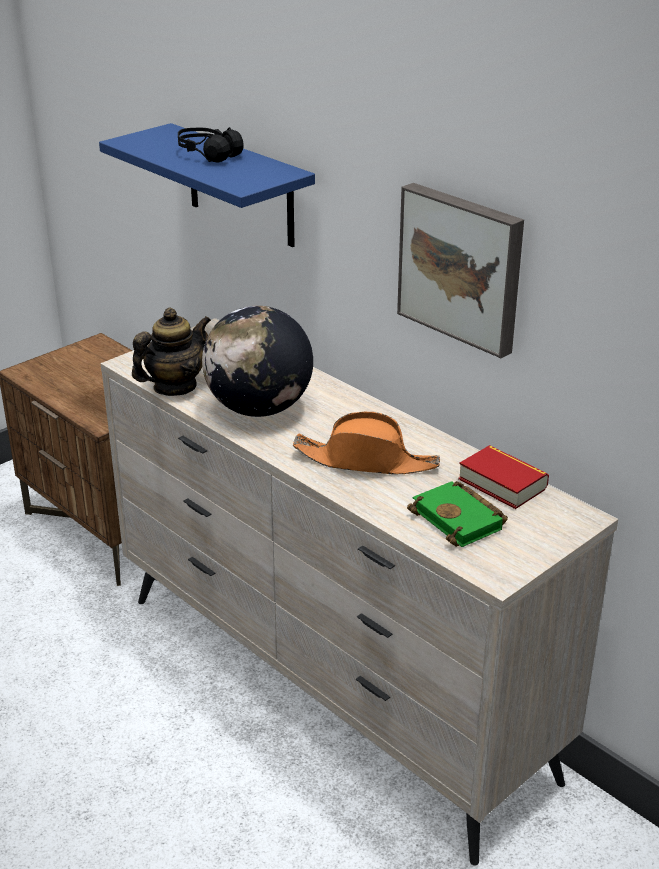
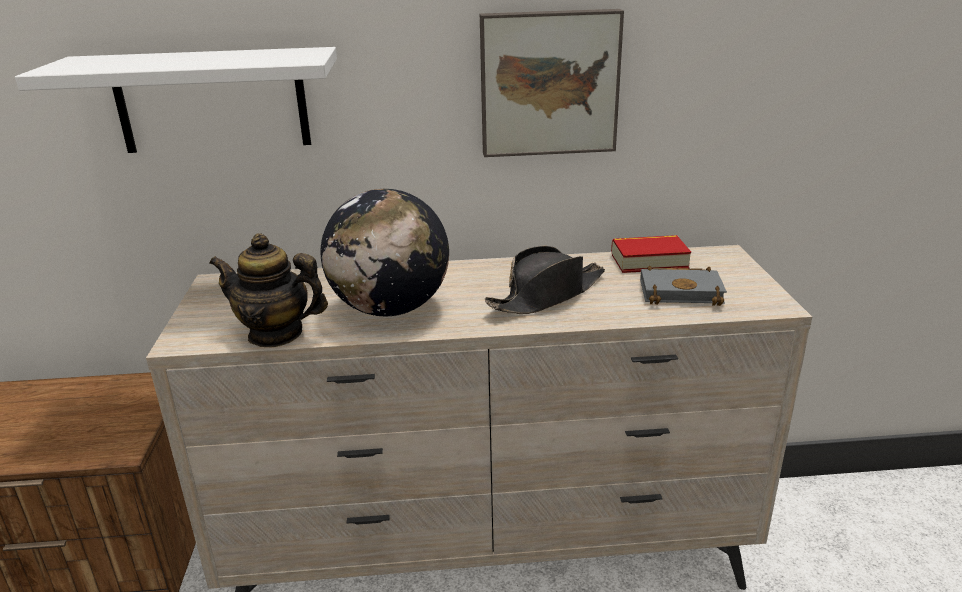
camera: 50 degrees left, 5 degrees down
(174, 387) = (276, 334): teapot -> teapot turned 75 degrees counterclockwise
(208, 154) = (190, 57): black headphones -> none
(240, 186) = (212, 101): blue shelf -> white shelf
(366, 461) = (547, 295): orange hat -> black hat
(460, 520) = (682, 291): green book -> grey book

